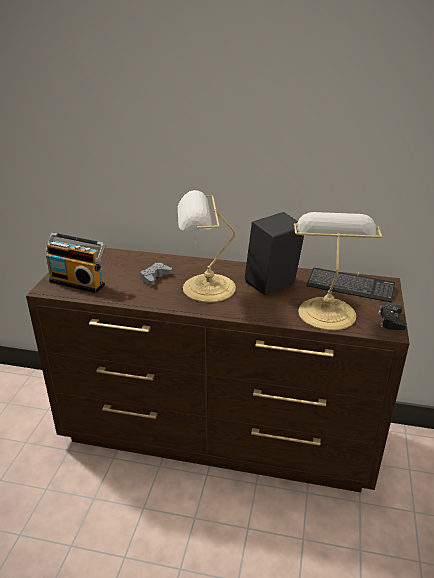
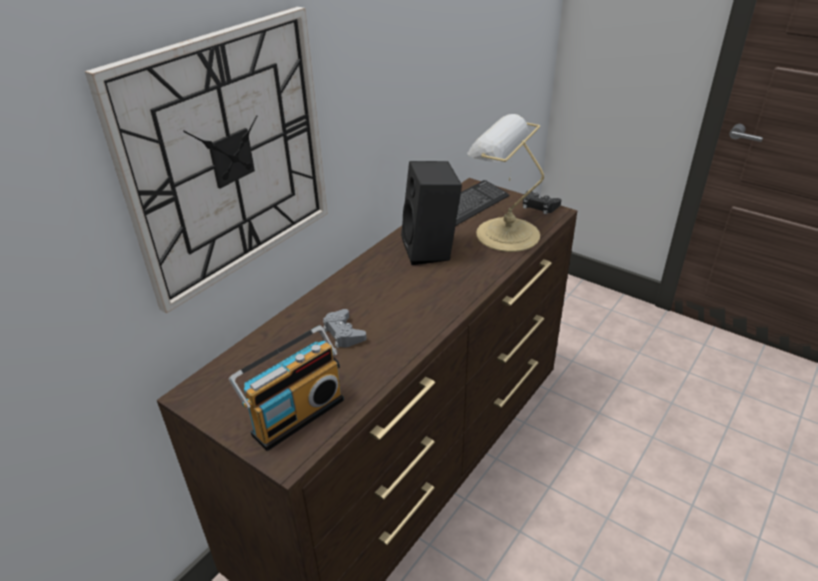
camera: 65 degrees left, 5 degrees up
(148, 141) = (229, 157): none -> wall clock
(206, 288) = (403, 297): table lamp -> none

